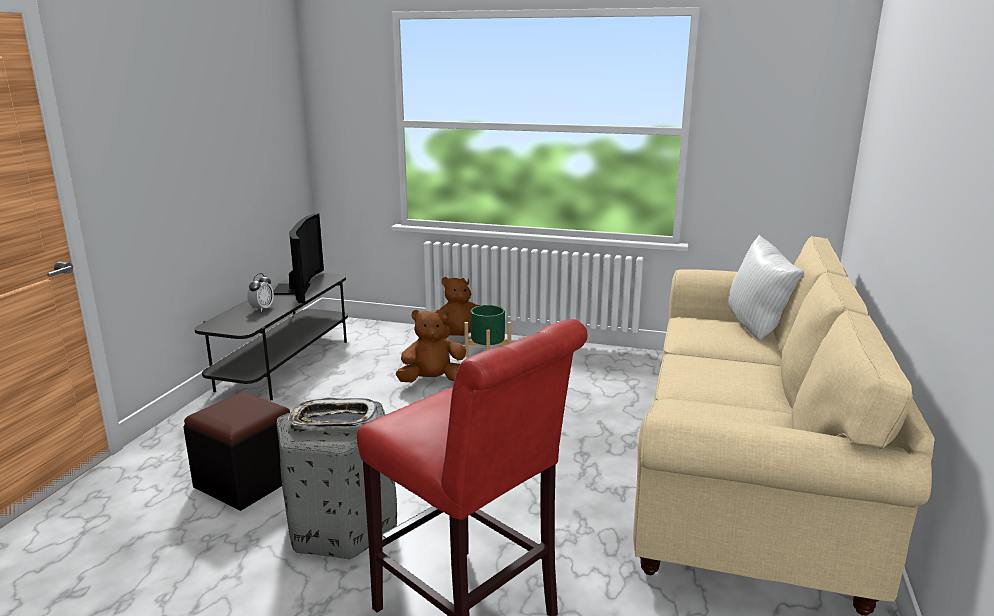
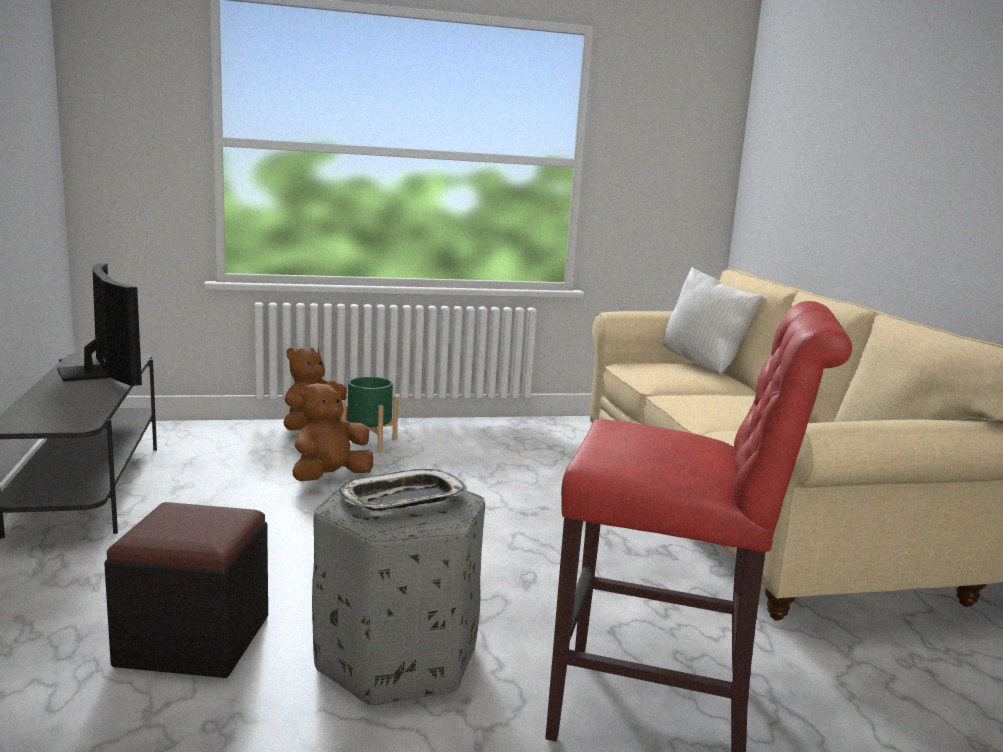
camera: 30 degrees left, 5 degrees down
(262, 308) = (72, 398): alarm clock -> none

